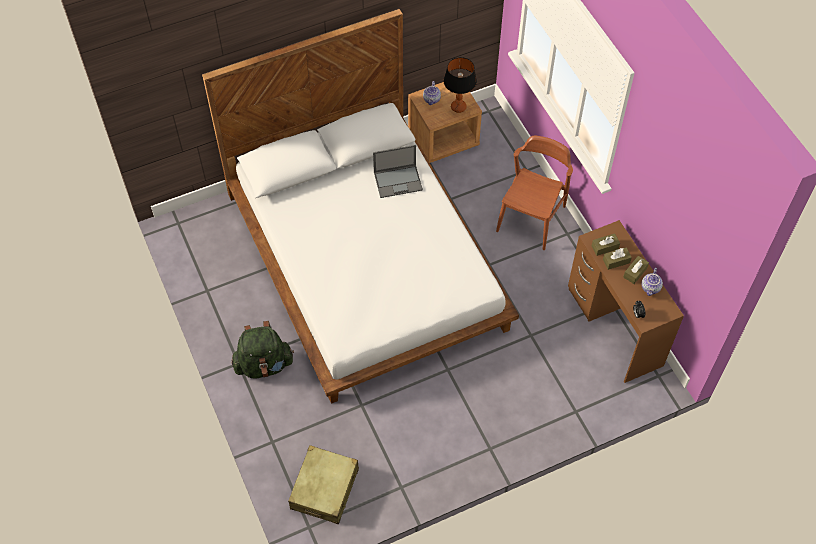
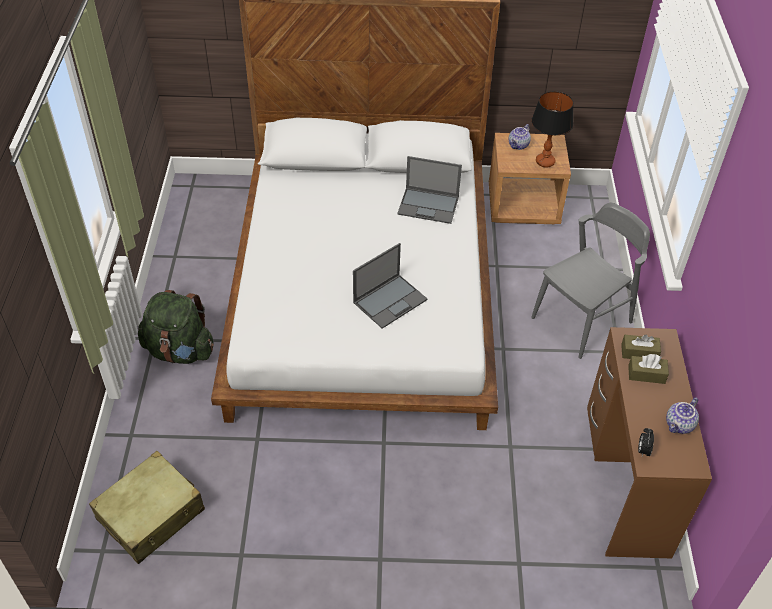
camera: 25 degrees right, 10 degrees down
(416, 270) = (390, 300): none -> laptop
(531, 218) = (582, 320): brown chair -> grey chair
(635, 272) = (666, 398): brown tissue box -> none

